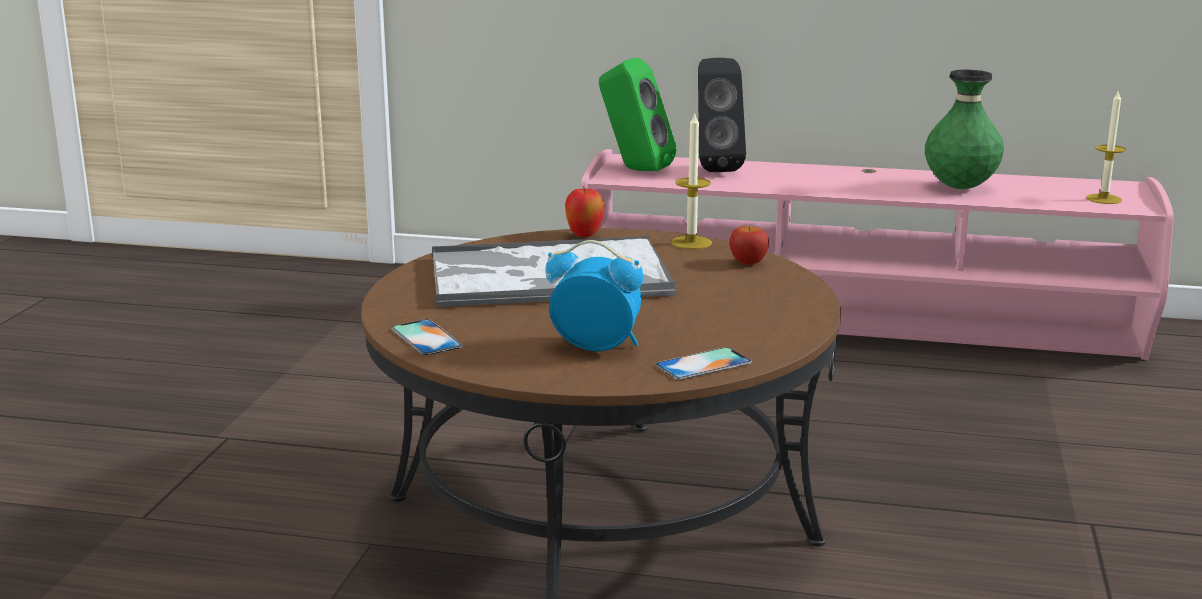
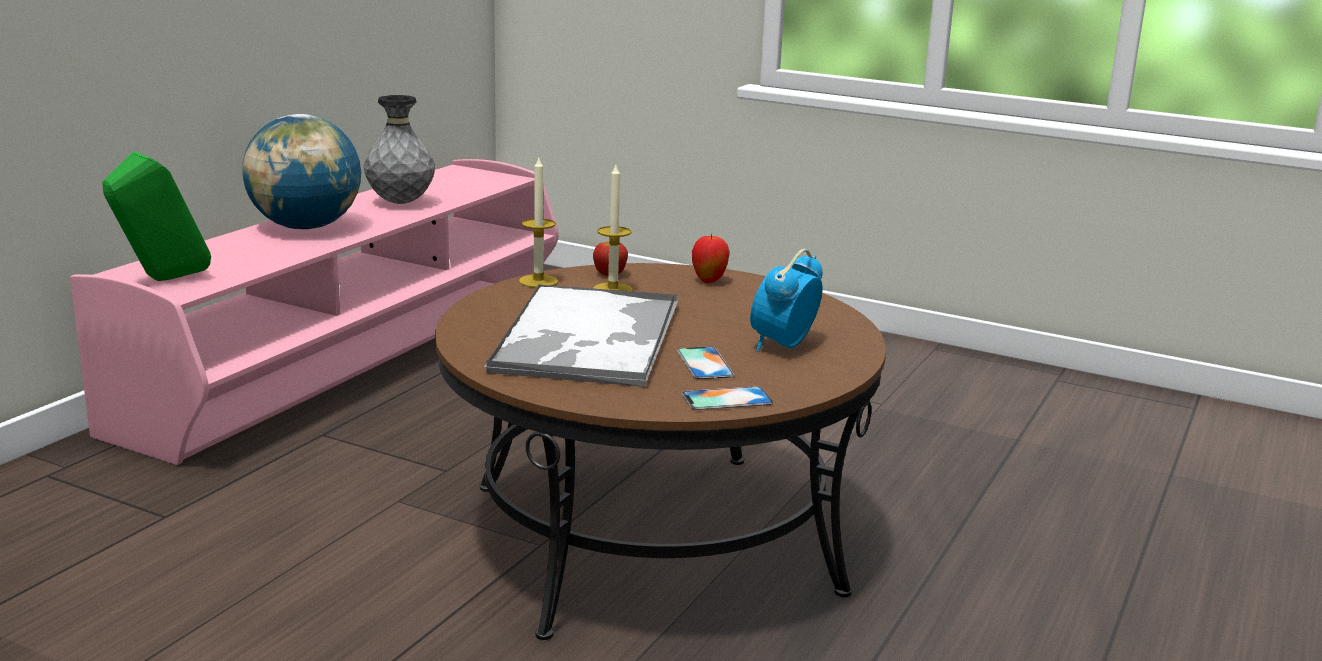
camera: 75 degrees left, 0 degrees up
(584, 235) = (476, 310): apple -> apple (709, 281)
(703, 364) = (834, 321): phone -> phone (704, 363)
(715, 168) = (213, 254): black speaker -> none
(827, 176) = (305, 227): none -> globe
(960, 188) = (400, 203): green vase -> grey vase
(1104, 199) = (481, 180): candle -> candle (612, 289)

